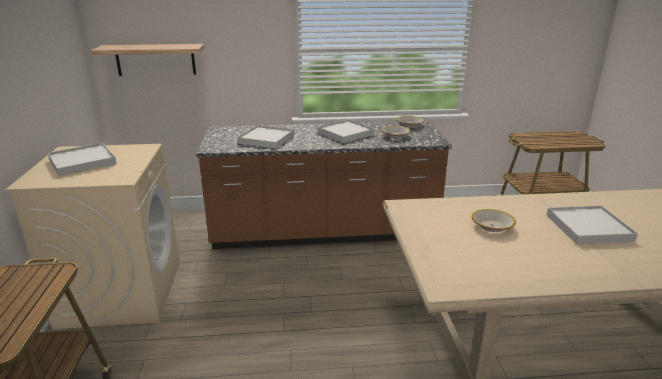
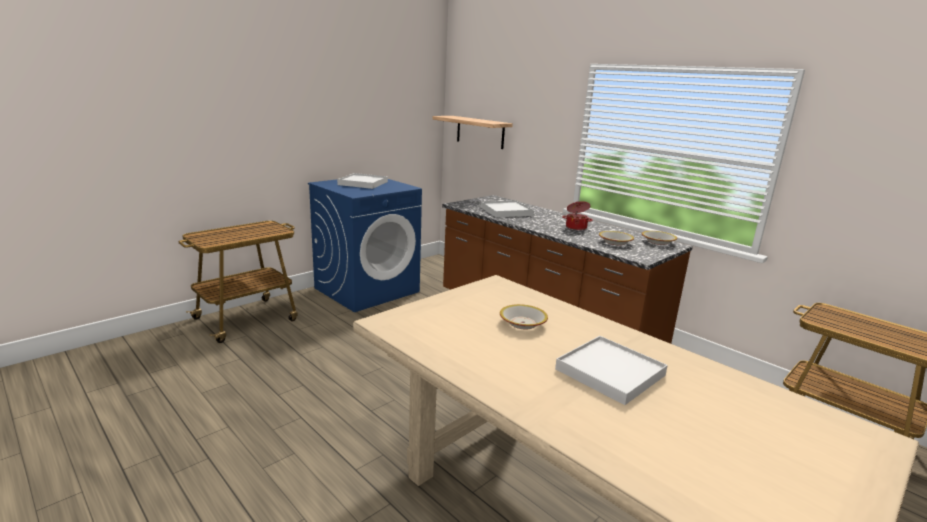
camera: 50 degrees right, 5 degrees down
(122, 292) = (367, 289): beige washing machine -> blue washing machine
(345, 133) = (576, 227): white tray -> cooking pot

